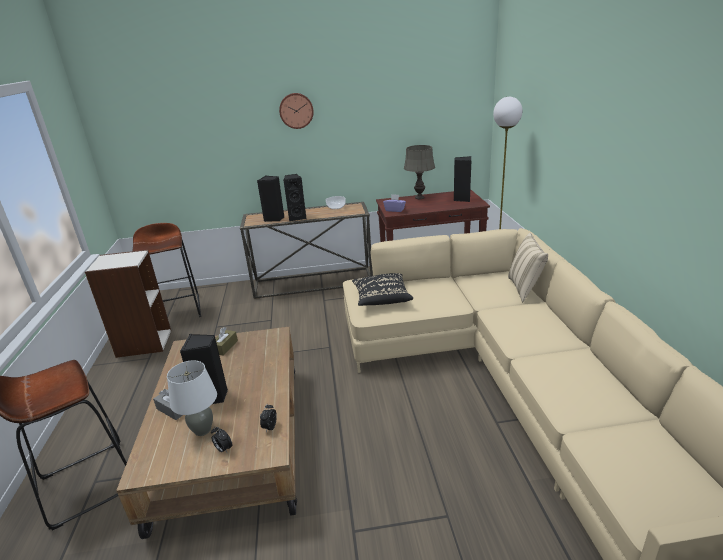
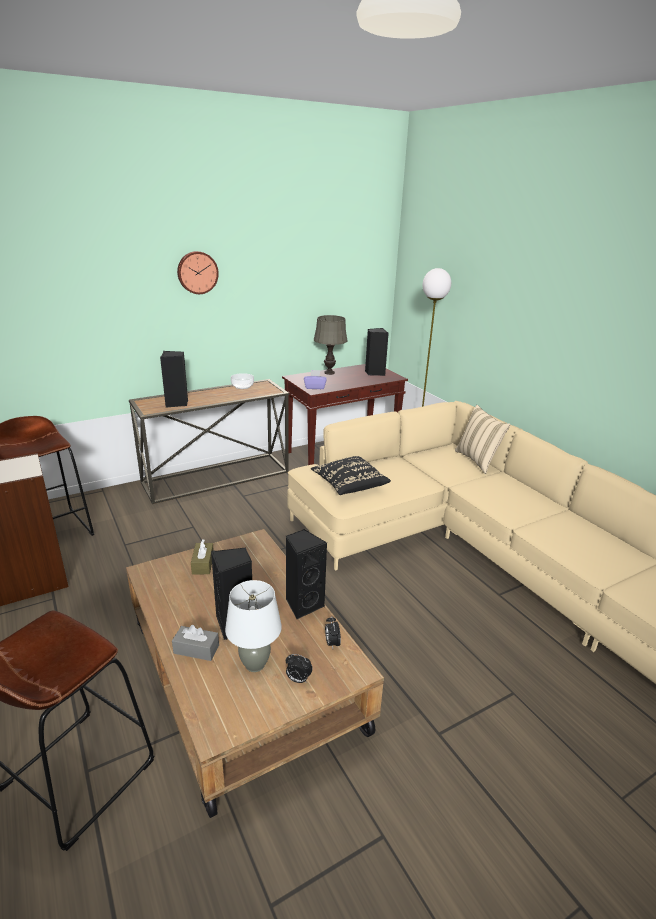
camera: 25 degrees left, 0 degrees up
(297, 217) = (206, 401): black speaker -> black speaker (303, 604)

